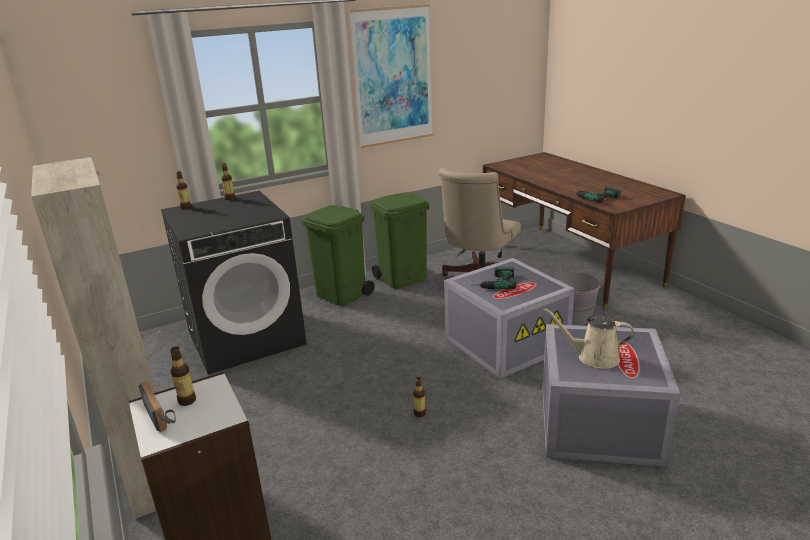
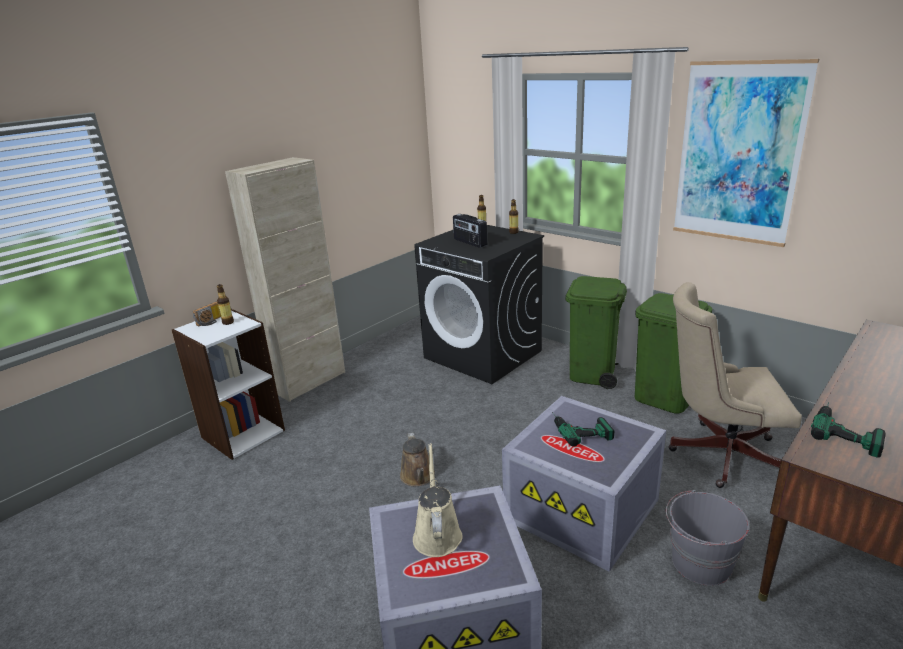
camera: 70 degrees right, 0 degrees up
(225, 217) = (469, 242): none -> radio
(419, 413) = (418, 477): bottle -> brown watering can

